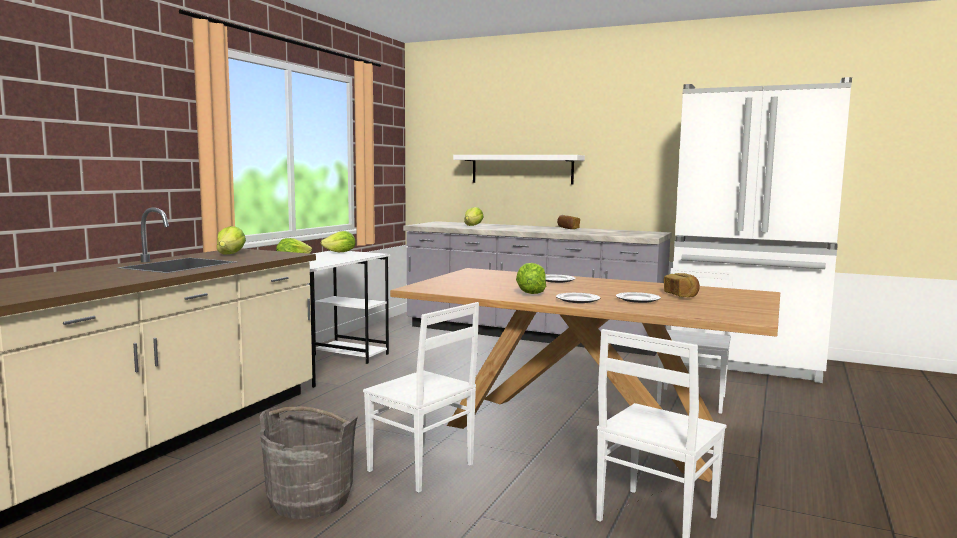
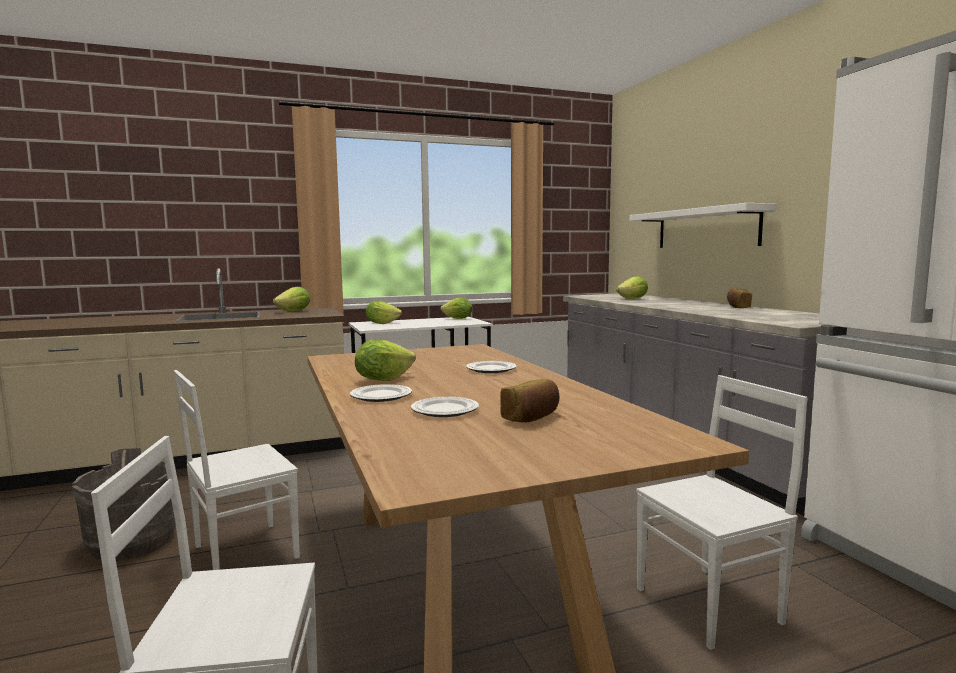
camera: 45 degrees right, 0 degrees up
(421, 468) = (243, 552): white chair -> white chair turned 60 degrees clockwise

